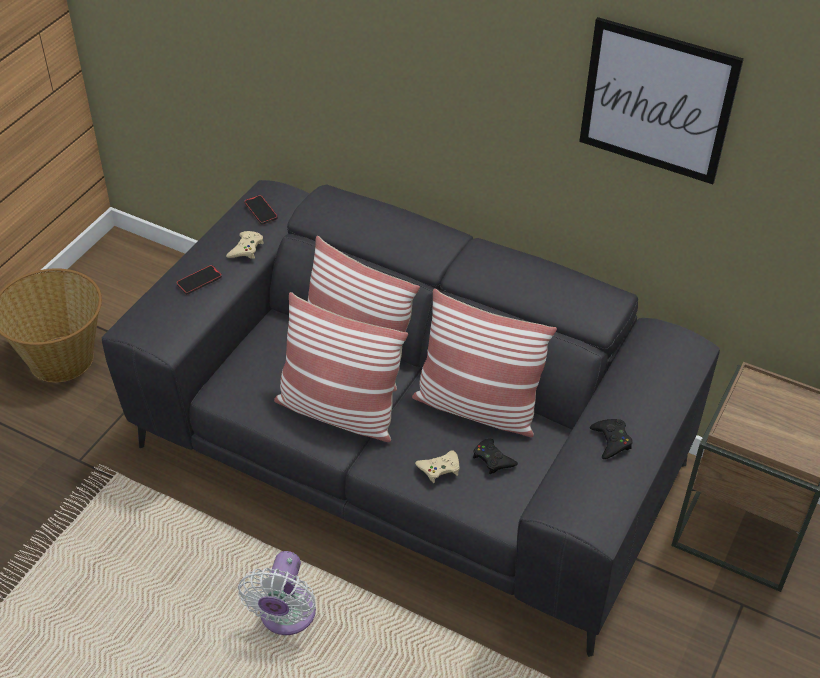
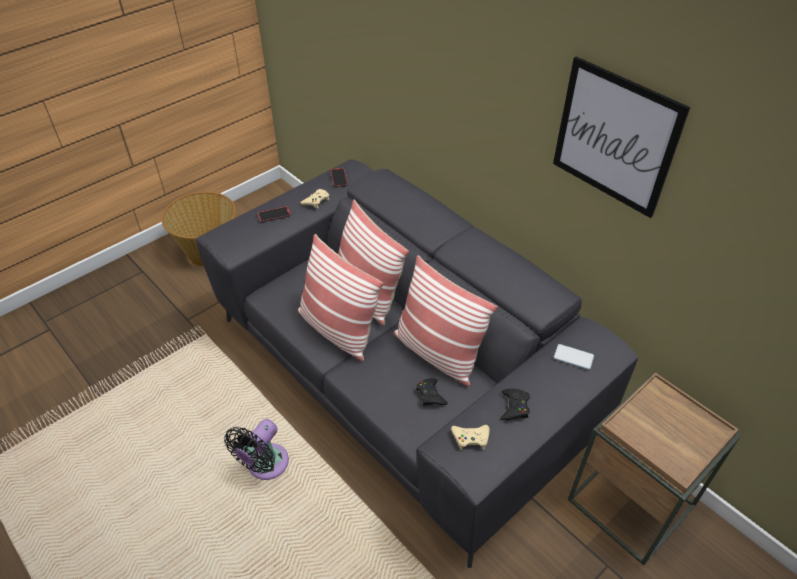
camera: 20 degrees right, 0 degrees up
(285, 617) = (265, 466): white fan -> black fan
(439, 468) = (388, 391): beige game controller -> beige game controller (471, 438)
(652, 367) = (573, 357): none -> phone

